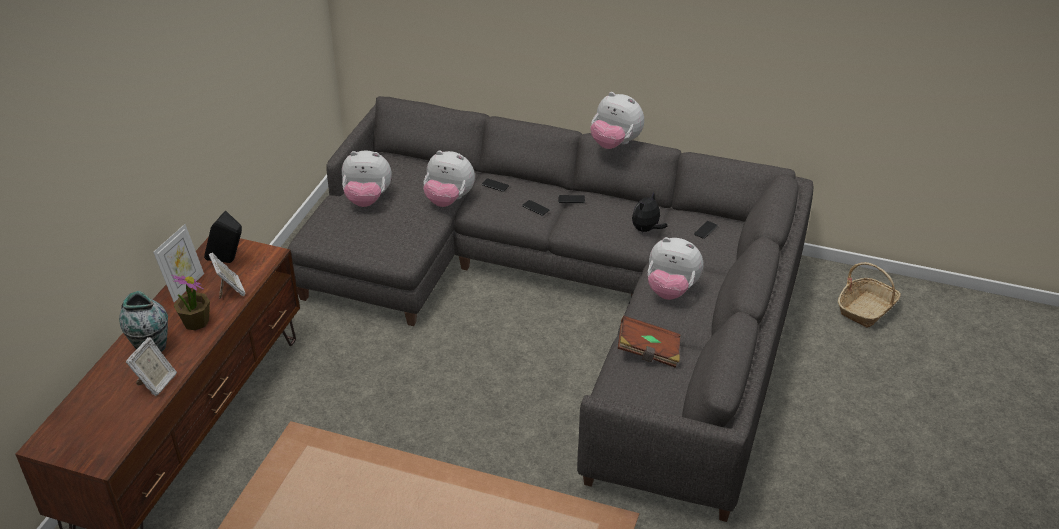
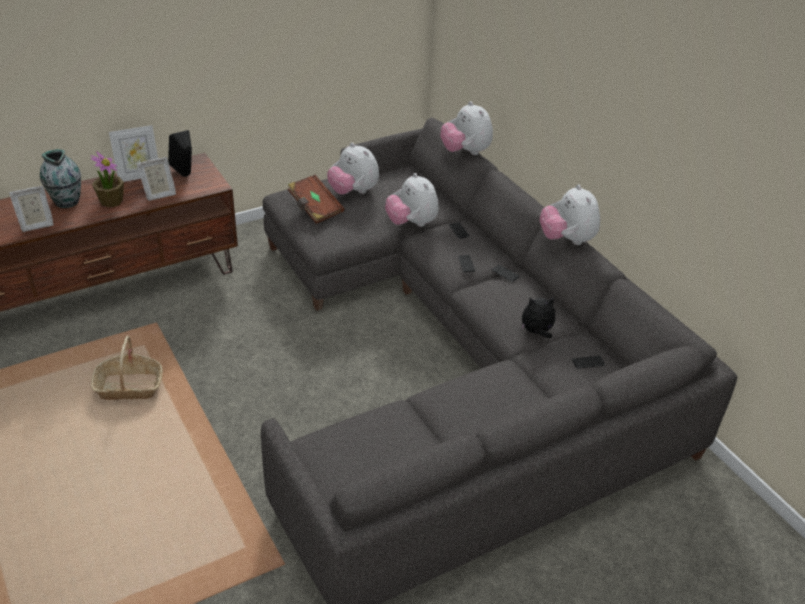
camera: 40 degrees right, 0 degrees up
(230, 290) = (159, 194): picture frame -> picture frame turned 45 degrees clockwise
(648, 352) = (398, 427): brown book -> brown book (315, 208)
(671, 290) = (488, 392): plush toy -> plush toy (465, 152)
(866, 309) = (724, 546): basket -> basket (129, 387)

